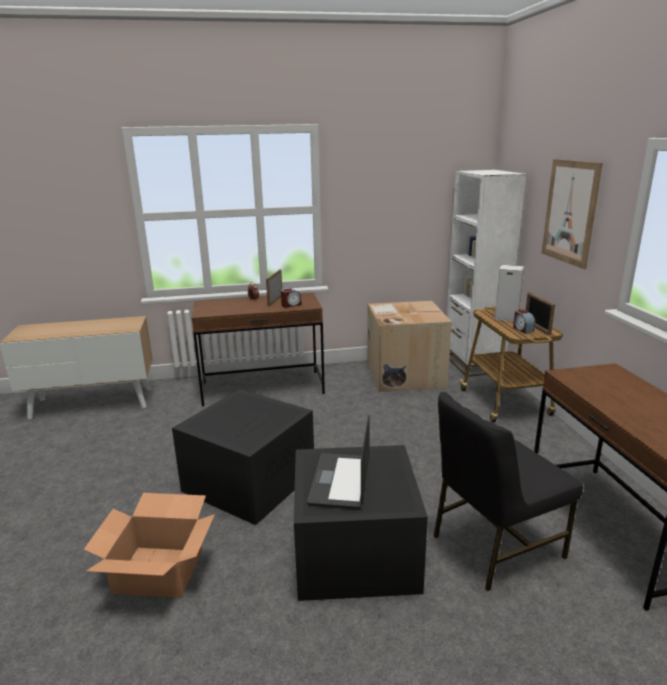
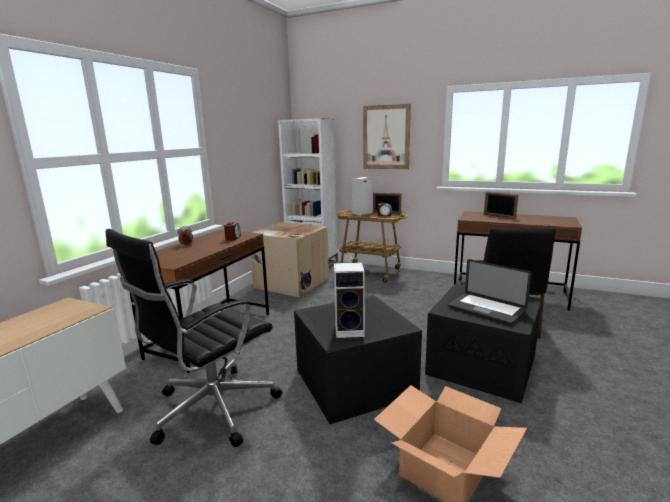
camera: 55 degrees left, 5 degrees down
(165, 435) = (211, 410): none -> black office chair
(219, 424) = (350, 330): none -> speaker
(275, 300) = (208, 240): picture frame -> picture frame (499, 216)

